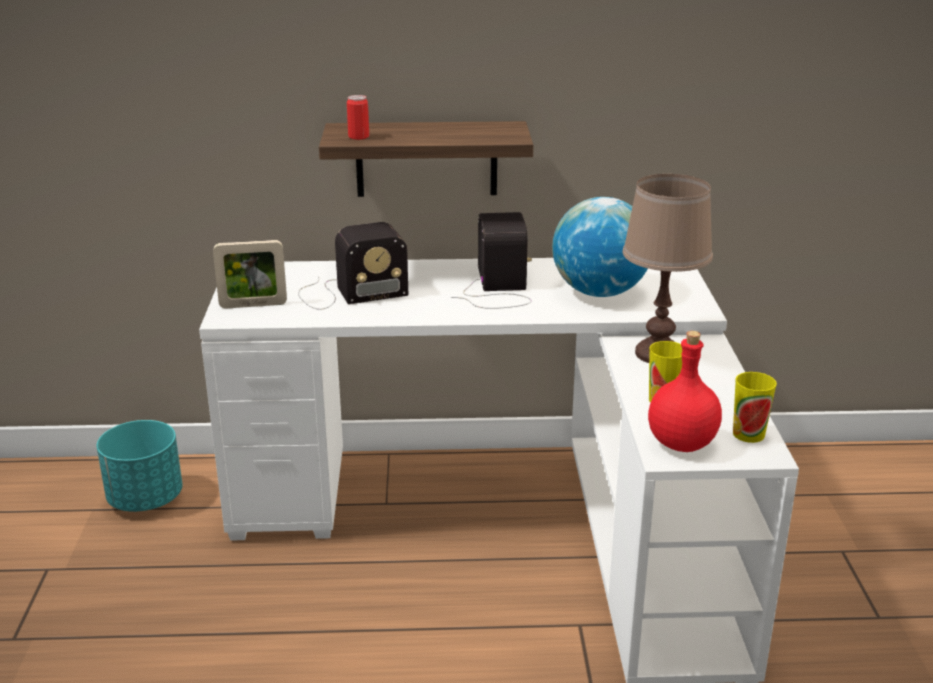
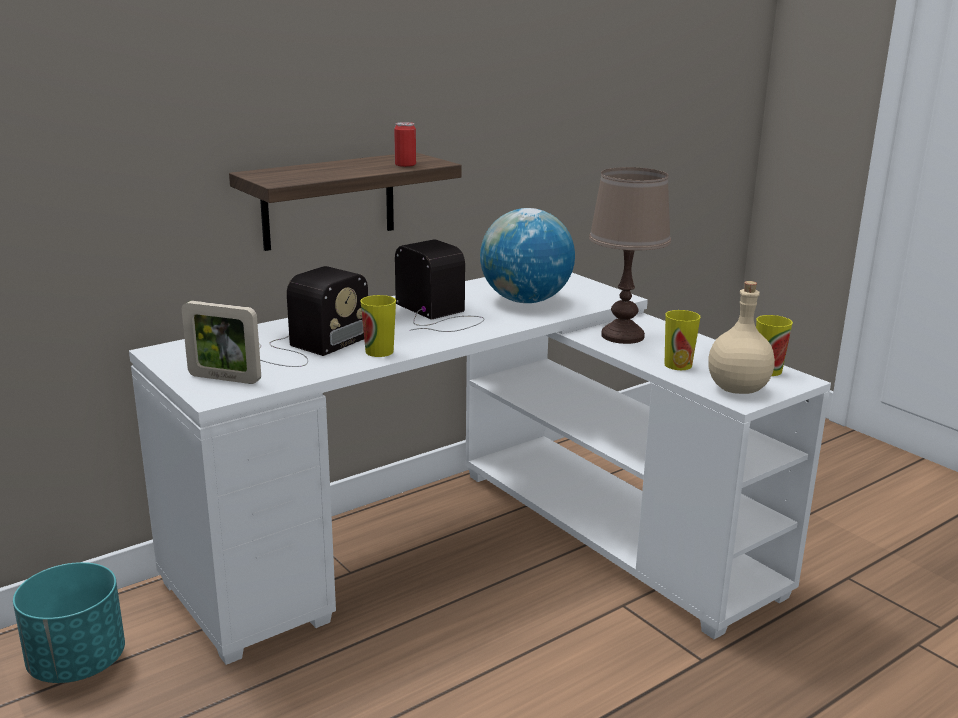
camera: 35 degrees left, 5 degrees down
(253, 305) = (224, 378): picture frame -> picture frame turned 60 degrees clockwise
(358, 137) = (291, 177): can -> can (405, 164)
(395, 312) = (379, 351): none -> cup
(682, 443) = (738, 389): red bottle -> beige bottle

